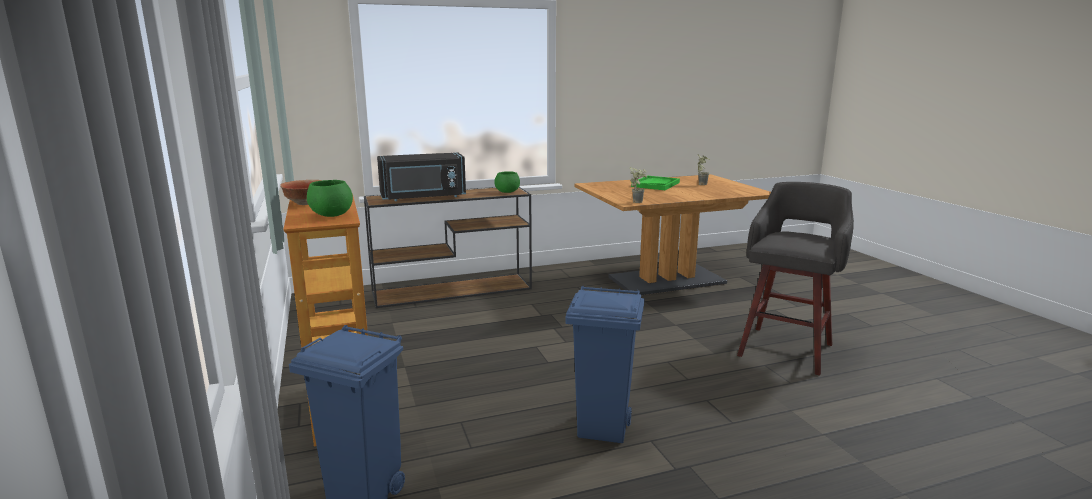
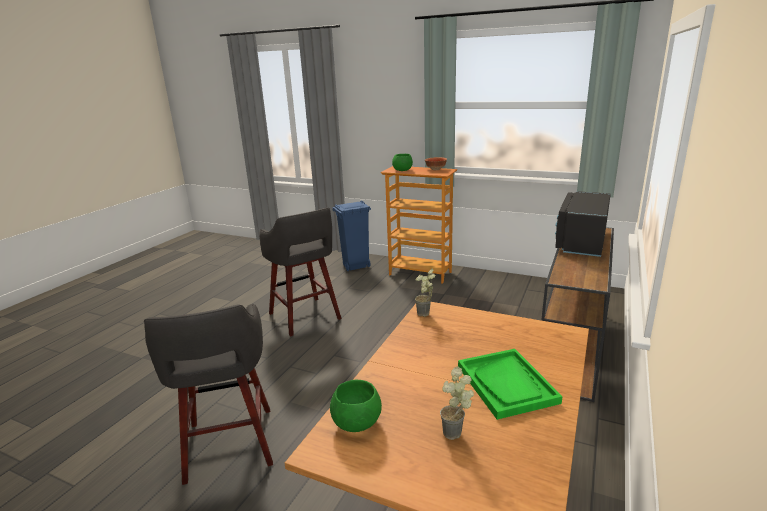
camera: 135 degrees right, 5 degrees up
(507, 192) = (570, 277): green bowl -> green bowl (356, 423)
(603, 429) = (305, 317): blue trash can -> grey stool

